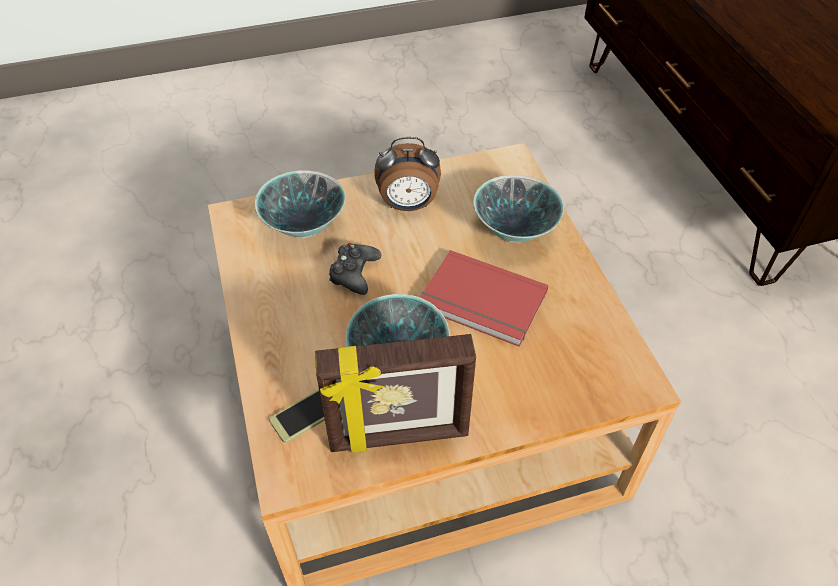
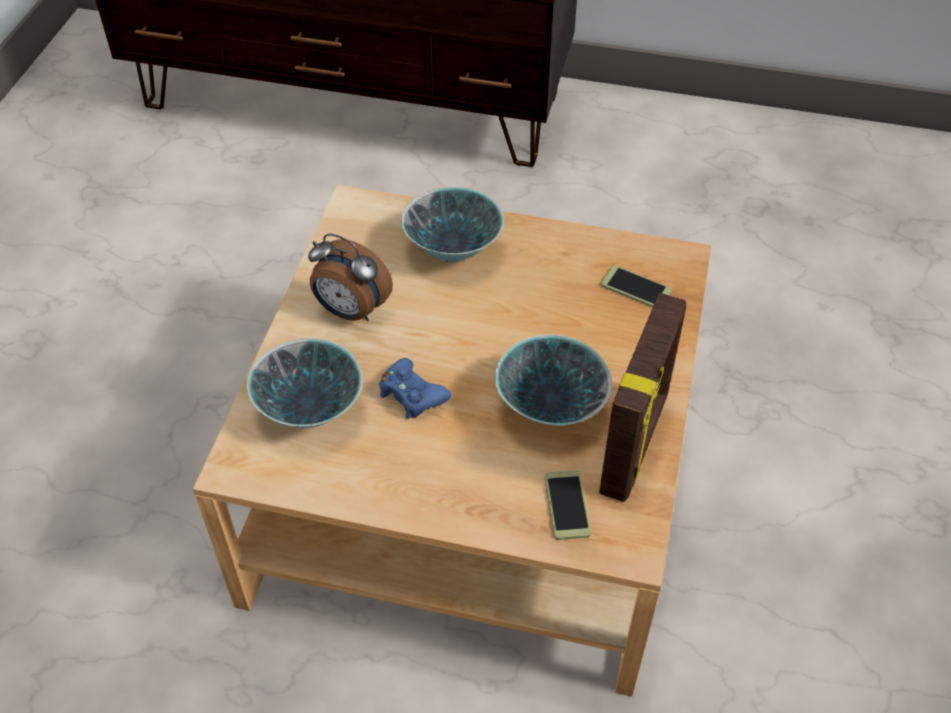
camera: 60 degrees left, 0 degrees up
(354, 273) = (412, 395): black game controller -> blue game controller
(408, 205) = (350, 311): alarm clock -> alarm clock turned 90 degrees clockwise
(482, 303) = (523, 315): red book -> none
(575, 365) = (635, 288): none -> phone

